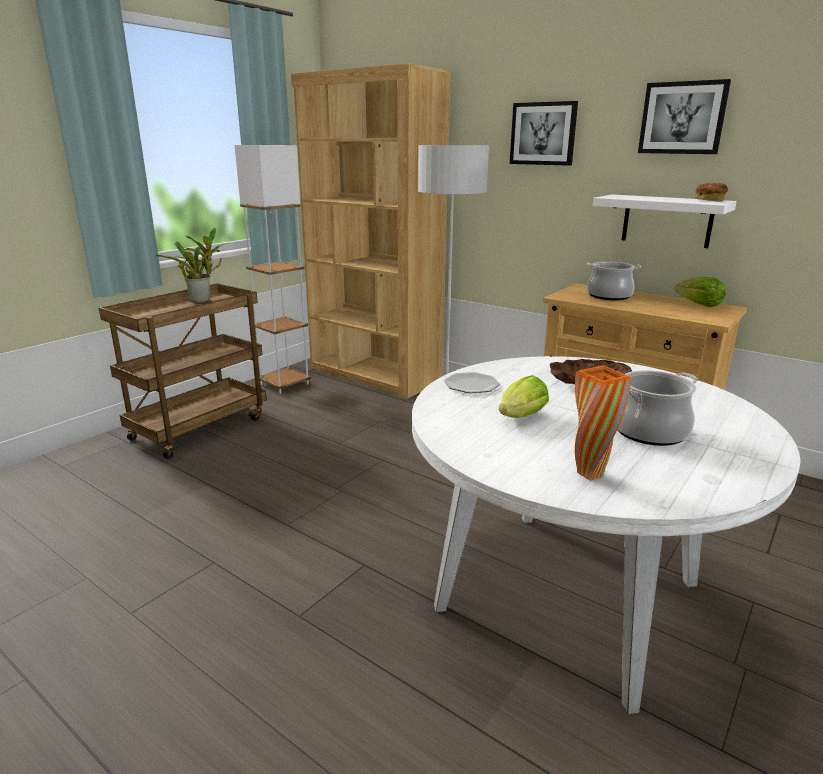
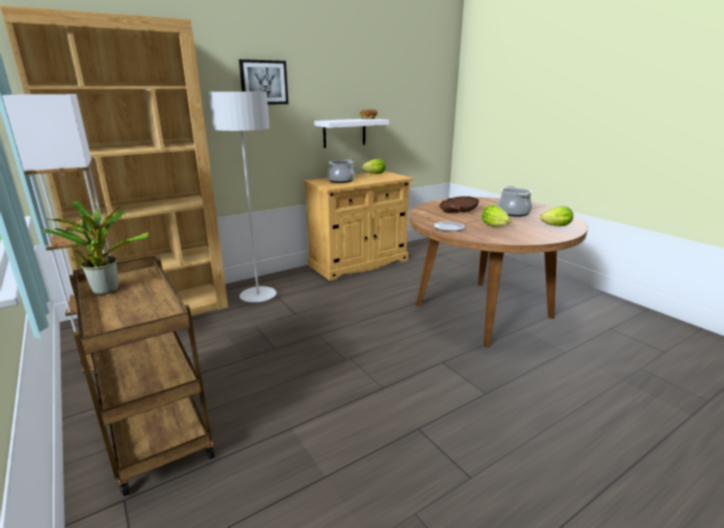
camera: 70 degrees left, 0 degrees up
(568, 595) = (483, 311): white dining table -> brown dining table
(589, 474) = (554, 226): orange vase -> lettuce
(682, 118) = (343, 74): picture -> none

